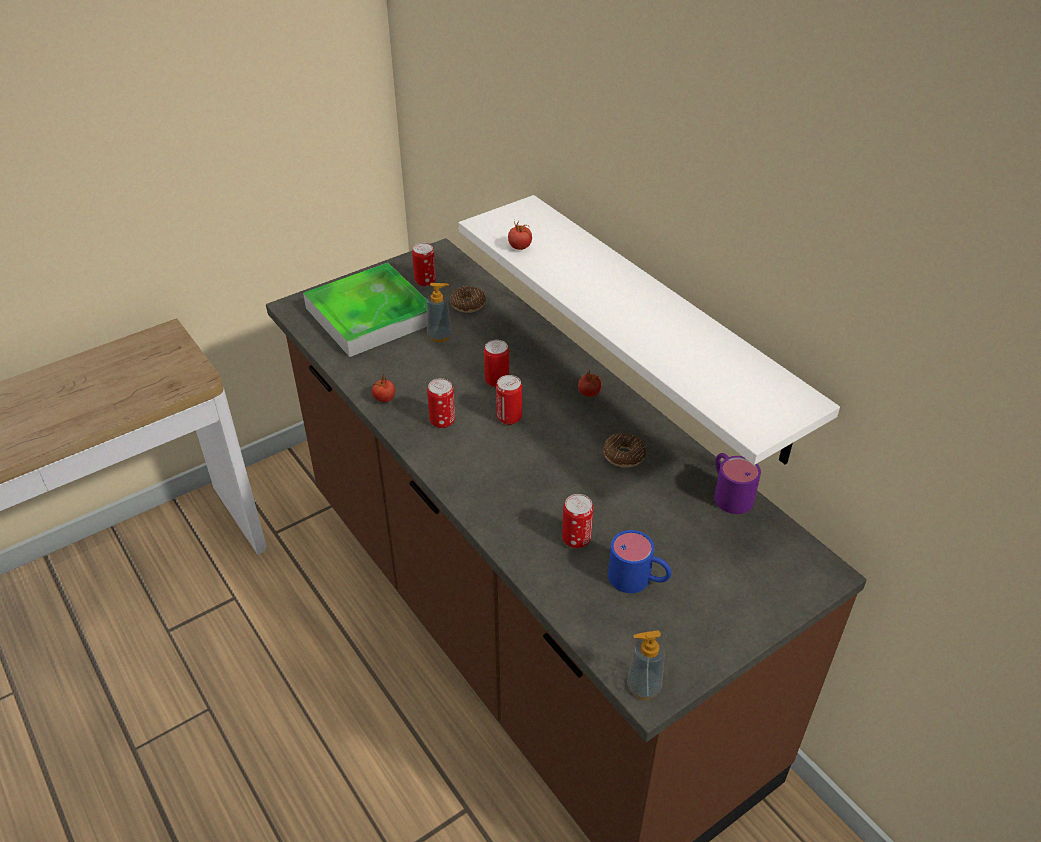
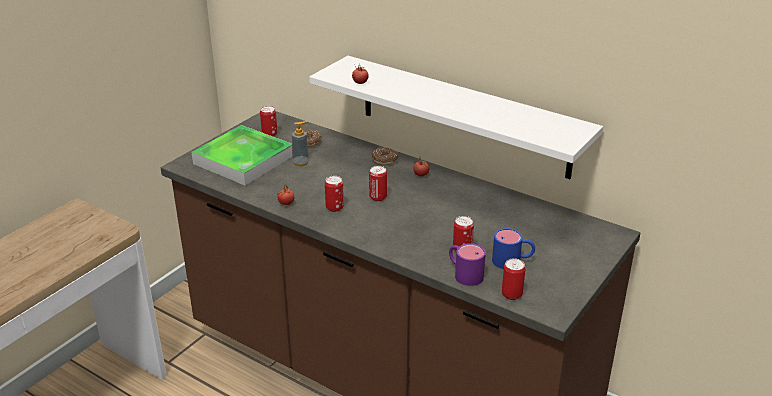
camera: 20 degrees left, 10 degrees down
(497, 381) = (356, 180): can -> can (511, 294)
(623, 455) = (463, 202): donut -> donut (384, 160)
(643, 687) = (549, 311): soap dispenser -> none
(728, 493) = (538, 207): purple mug -> purple mug (464, 273)

